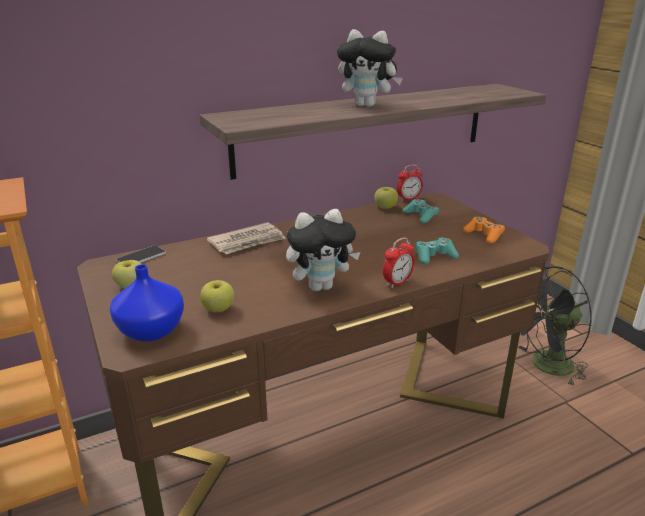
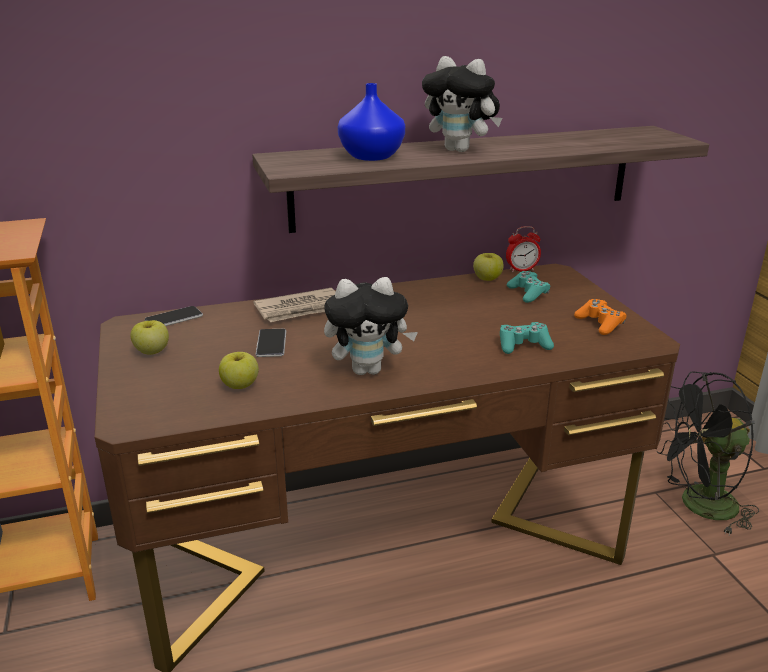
camera: 10 degrees right, 0 degrees up
(152, 330) = (159, 402): blue vase -> blue vase (372, 156)
(232, 272) = (271, 344): none -> phone
(397, 283) = (463, 374): alarm clock -> none

